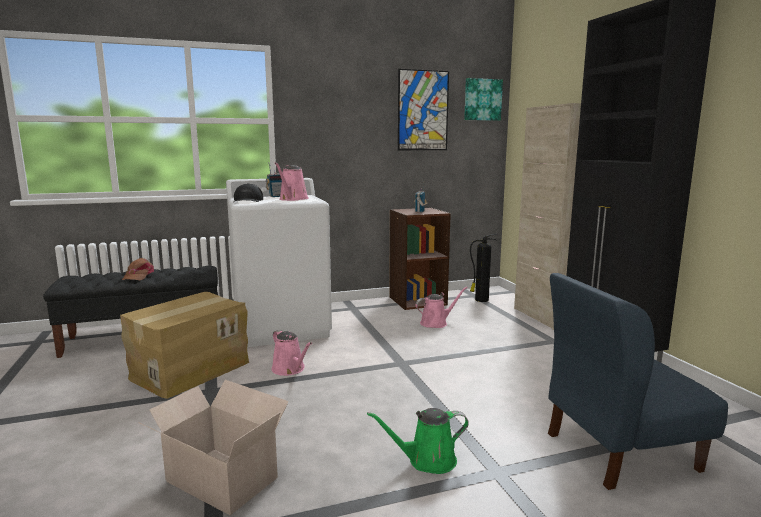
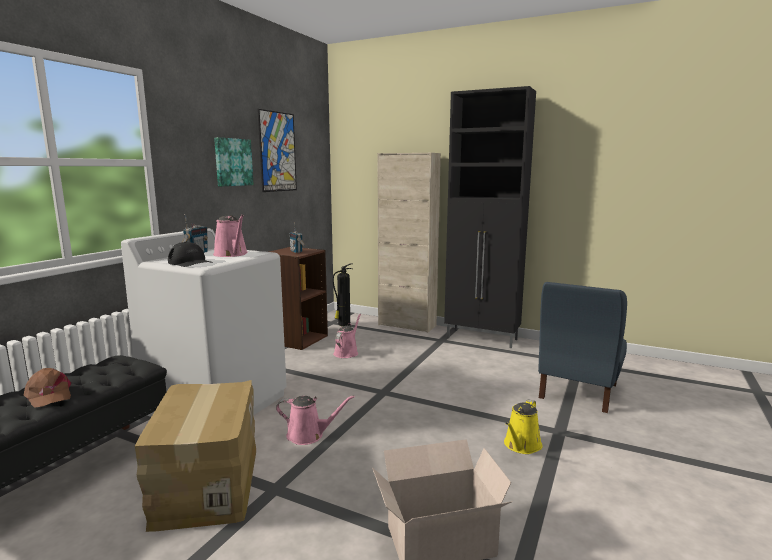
camera: 45 degrees left, 0 degrees up
(427, 461) = (521, 446): green watering can -> yellow watering can
(482, 100) = (315, 142): picture -> picture (232, 162)

